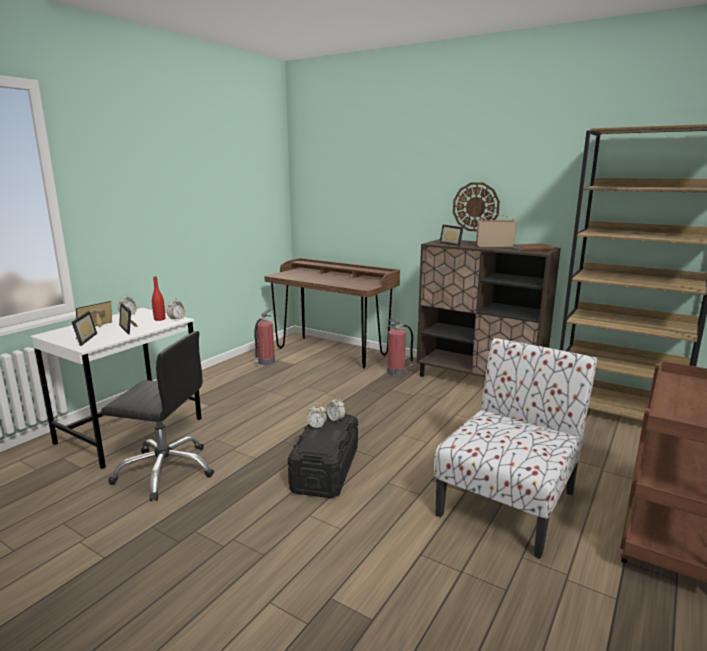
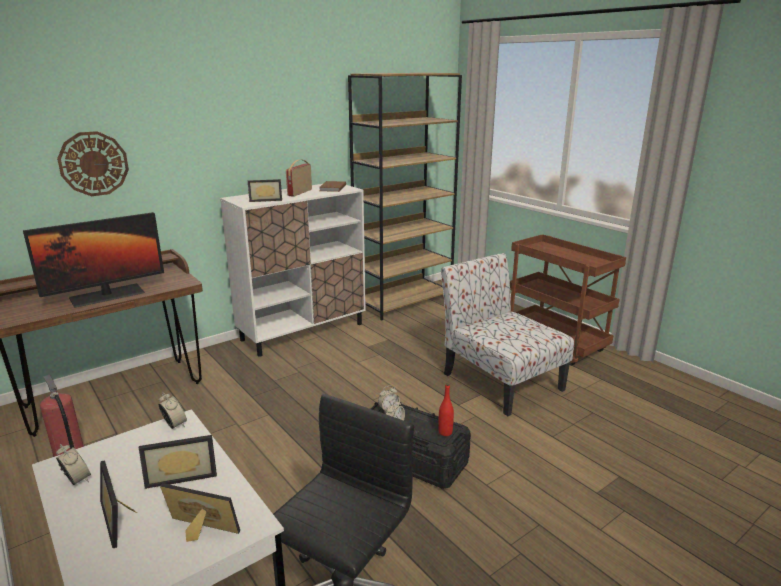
camera: 70 degrees left, 5 degrees up
(159, 319) = (154, 442): red bottle -> red bottle (445, 432)
(326, 280) = (107, 295): none -> monitor
(397, 371) = (233, 366): fire extinguisher -> none
(476, 207) = (251, 155): wall clock -> wall clock (93, 164)
(479, 381) = (303, 332): brown cabinet -> white cabinet

